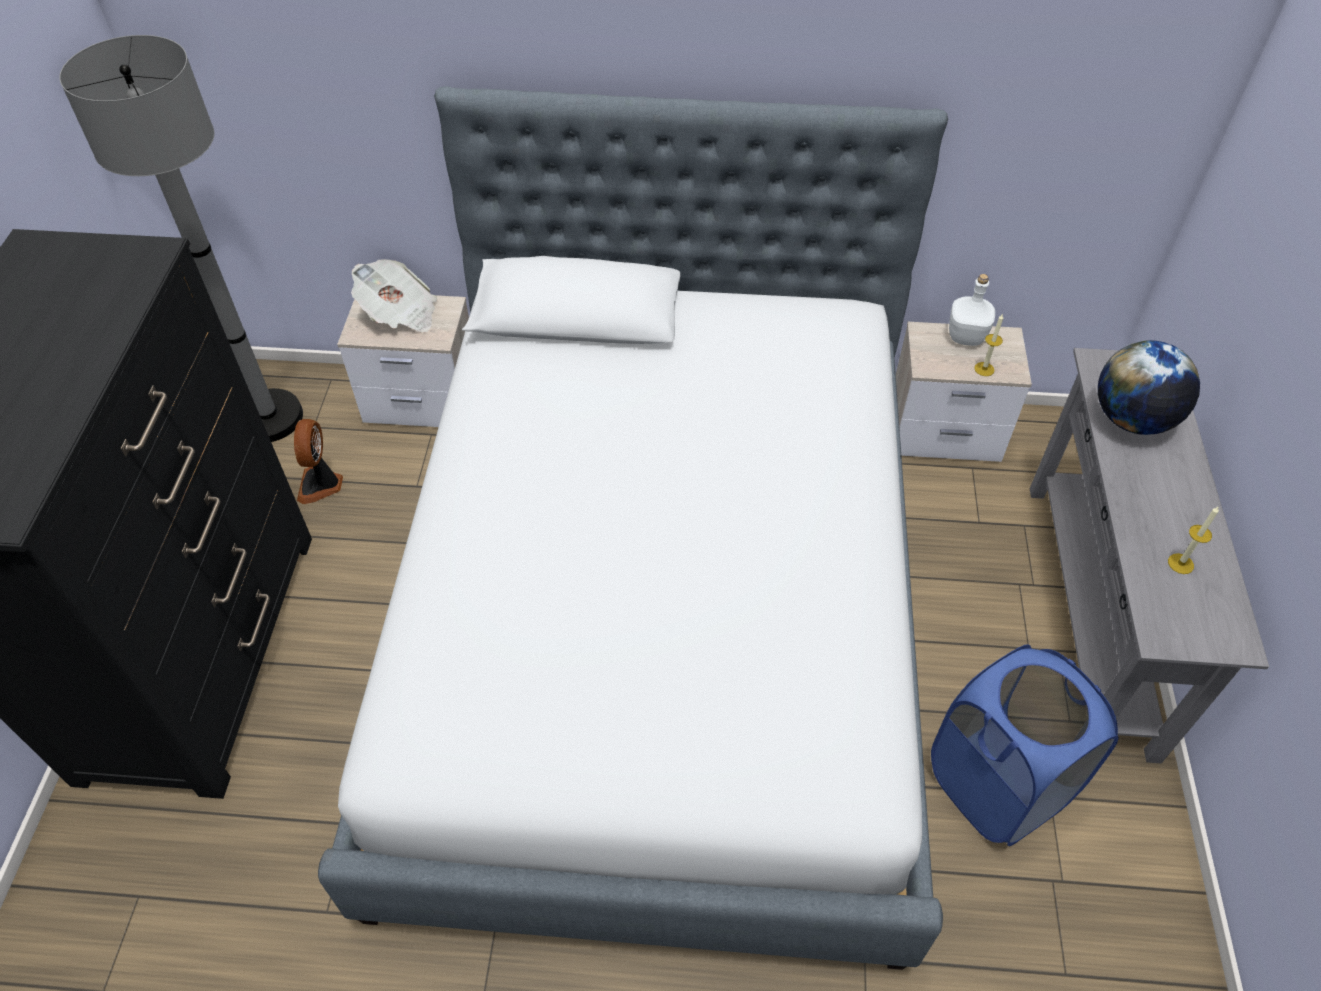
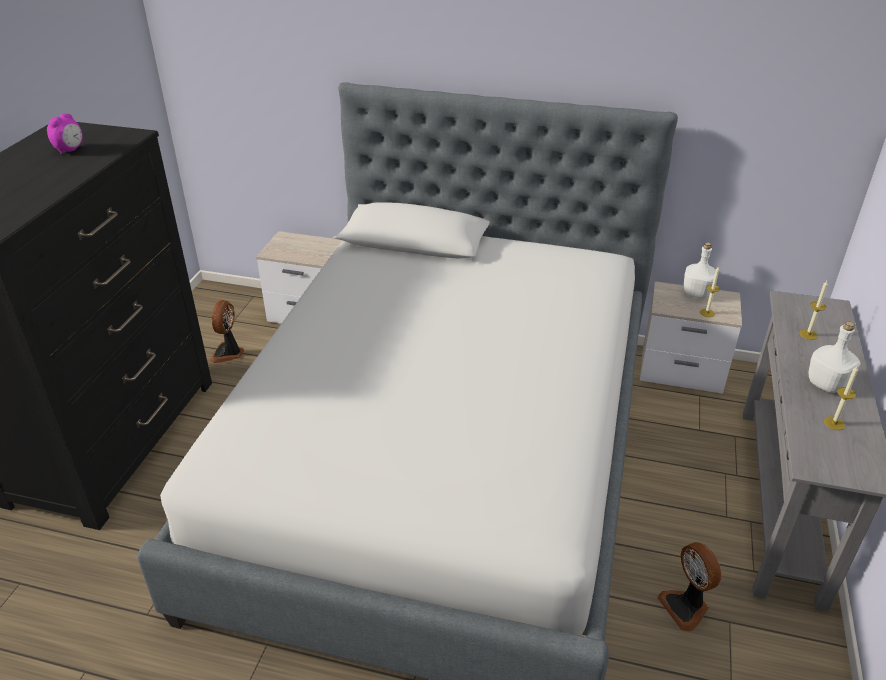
camera: 10 degrees right, 15 degrees down
(64, 300) = (70, 150): none -> alarm clock
(269, 418) = (206, 313): grey floor lamp -> none
(400, 313) = (302, 244): newspaper -> none
(997, 785) = (686, 607): blue laundry basket -> fan
(1132, 419) = (808, 334): globe -> candle
(1164, 501) = (826, 384): none -> white bottle

